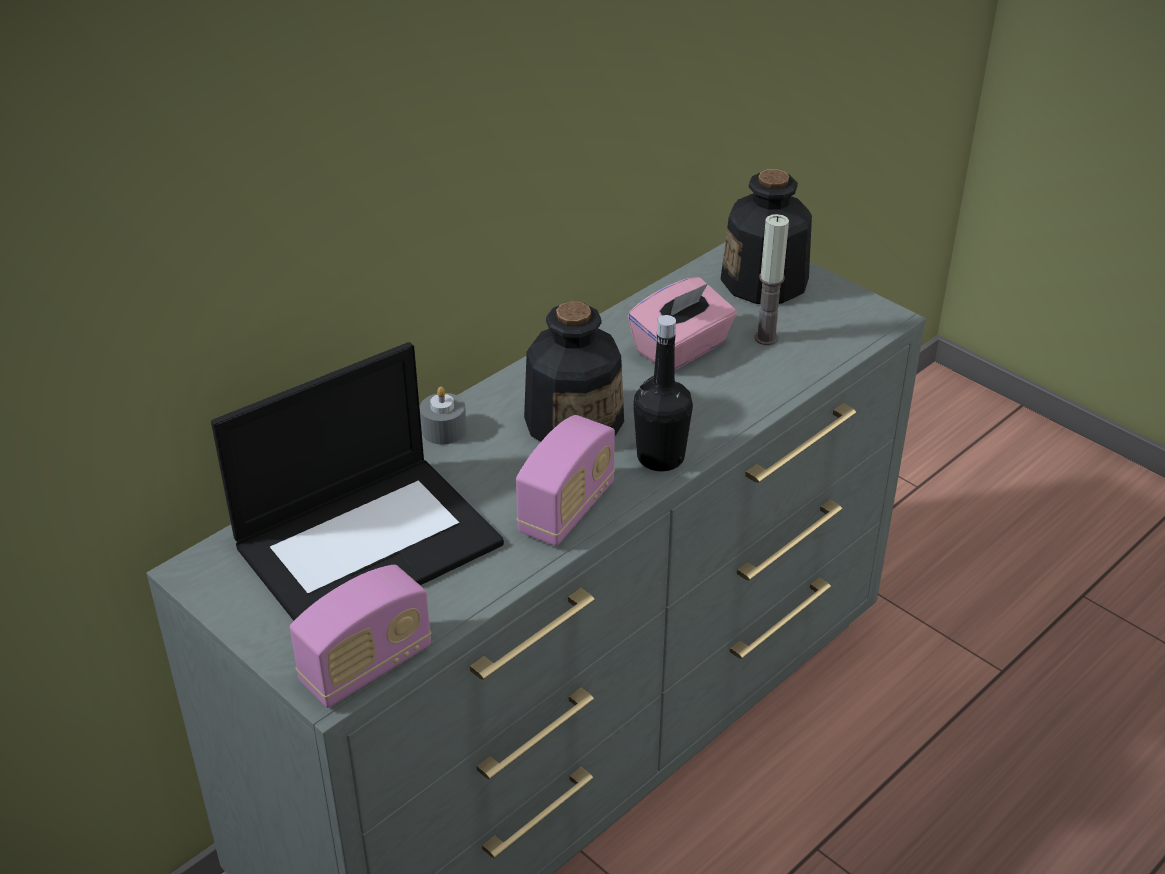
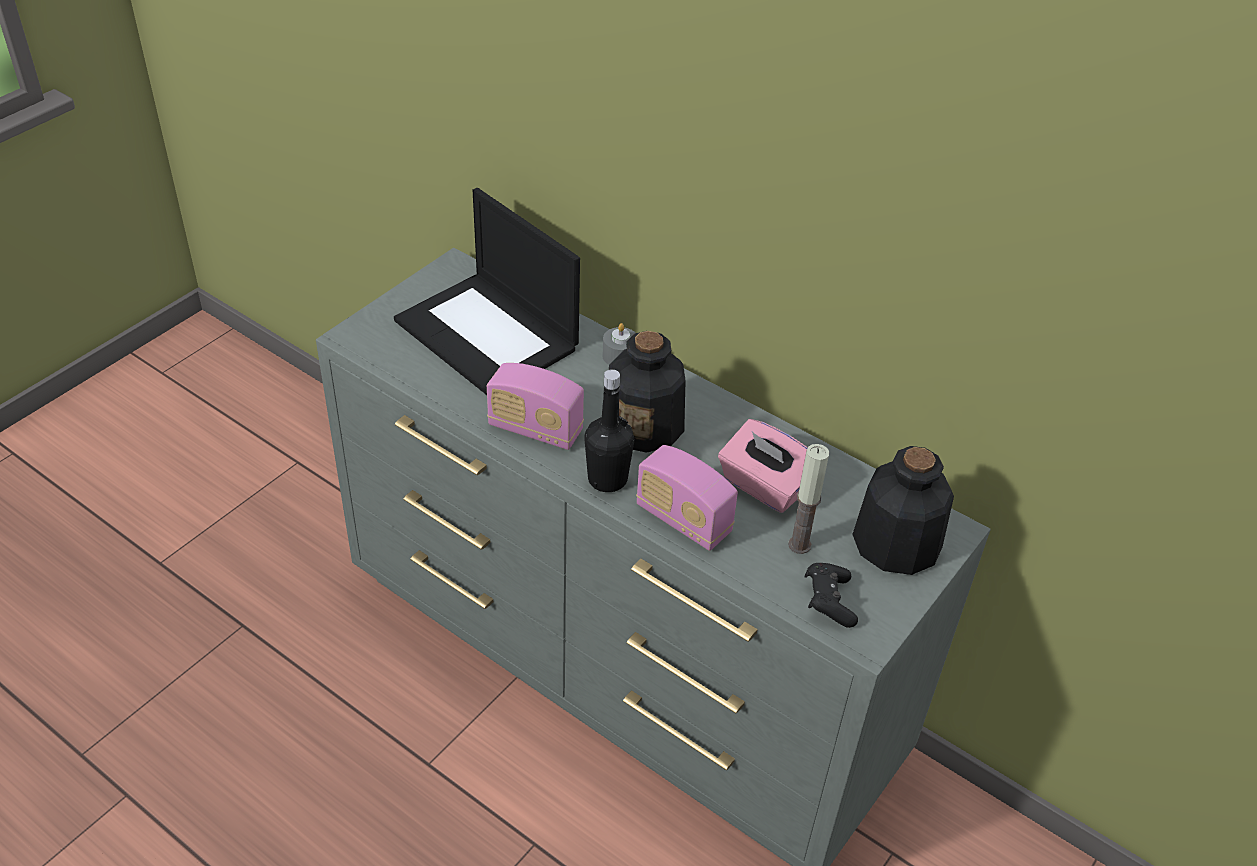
camera: 80 degrees right, 5 degrees up
(366, 666) = (370, 349): radio -> radio (683, 520)
(840, 331) = (828, 602): none -> black game controller

